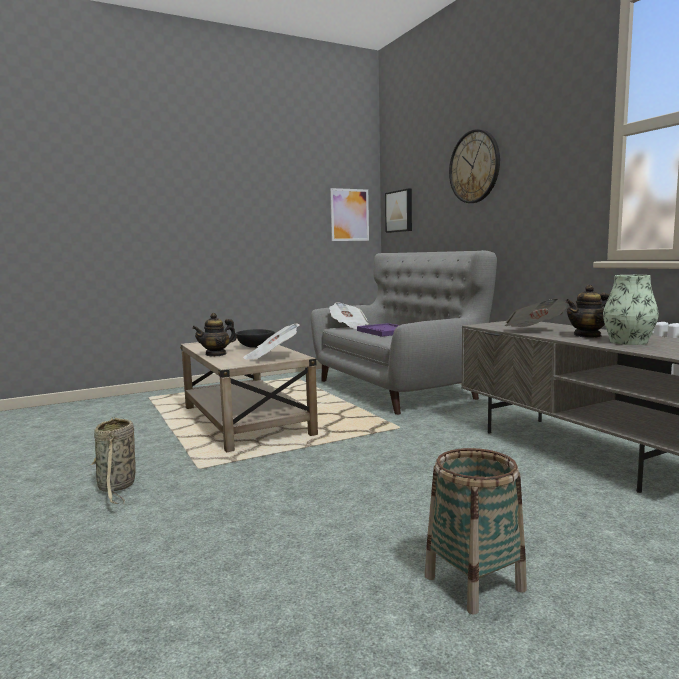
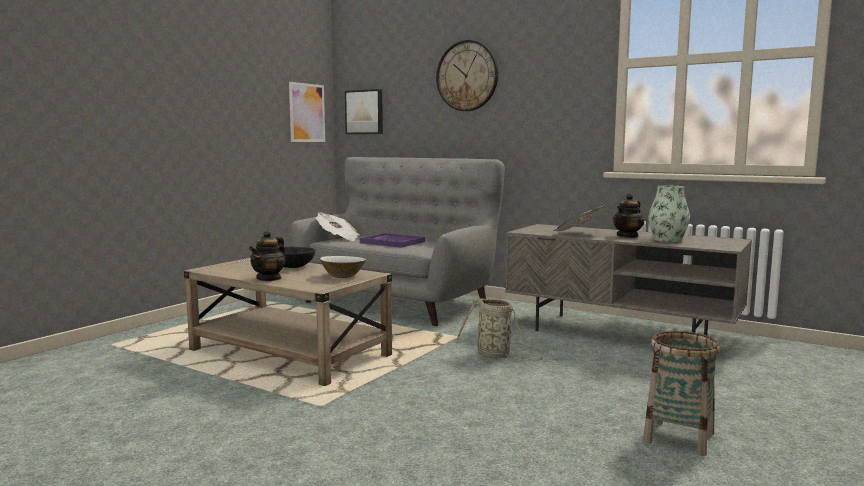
camera: 30 degrees left, 0 degrees up
(117, 487) = (258, 442): basket -> basket (496, 355)
(271, 357) = (343, 276): newspaper -> beige bowl

